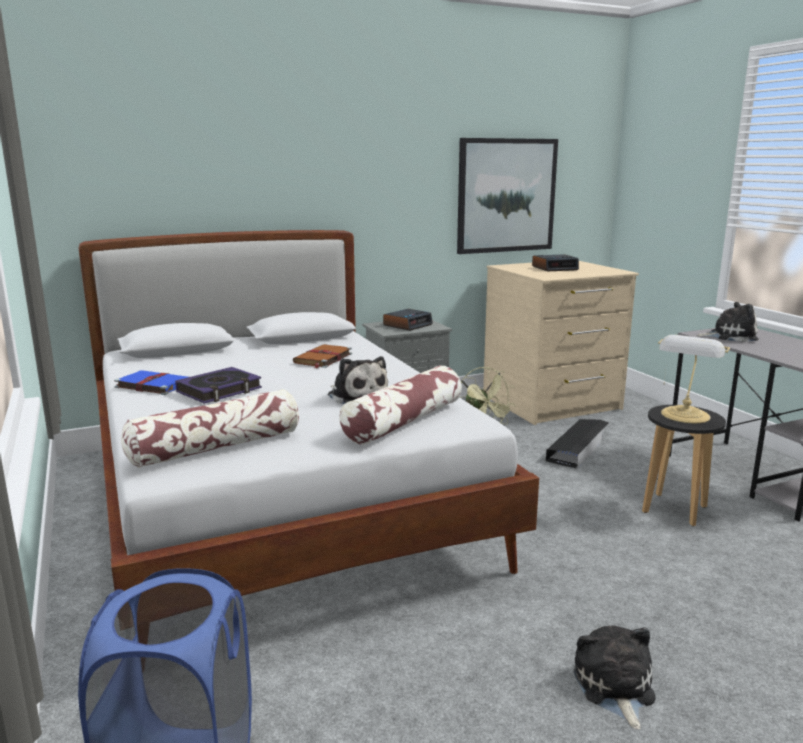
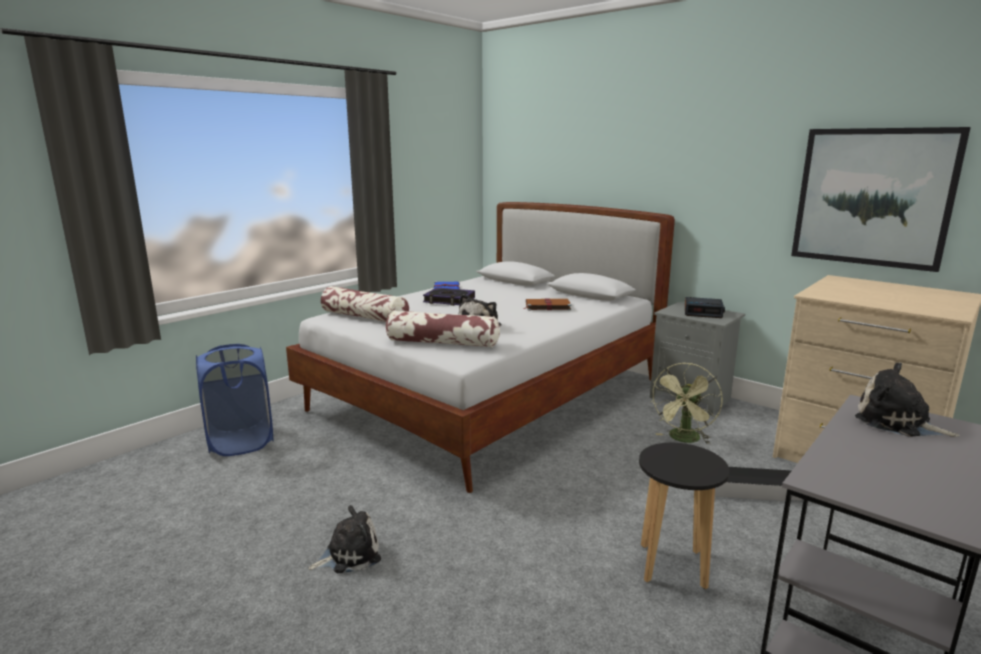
camera: 65 degrees right, 0 degrees up
(555, 268) = (885, 292): alarm clock -> none
(685, 416) = (683, 461): table lamp -> none
(730, 336) = (897, 422): plush toy -> plush toy turned 150 degrees clockwise

